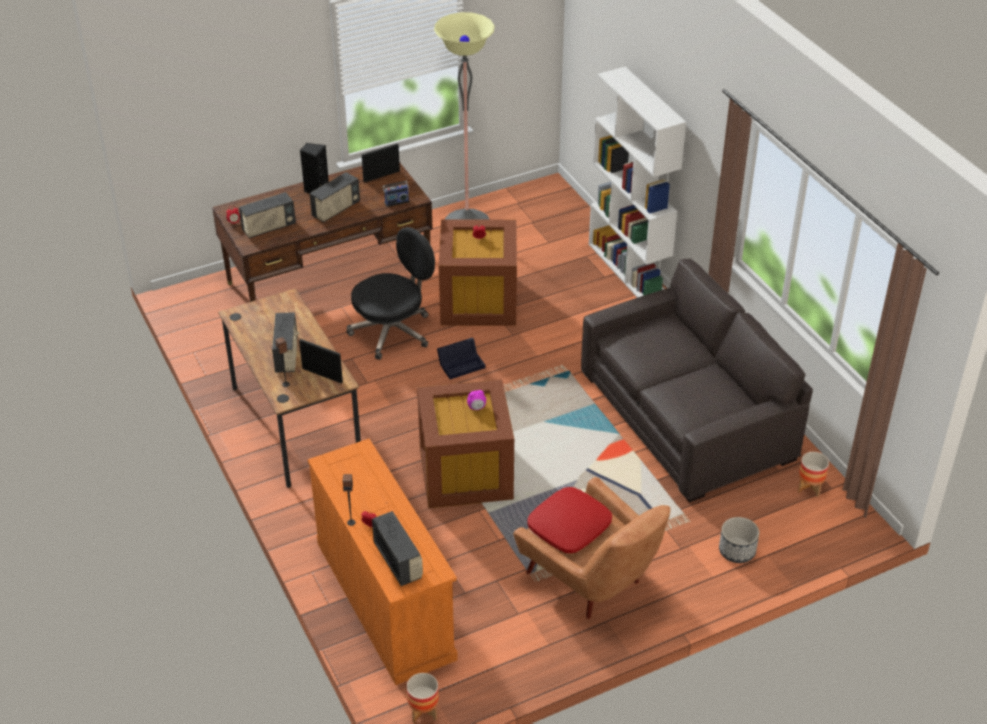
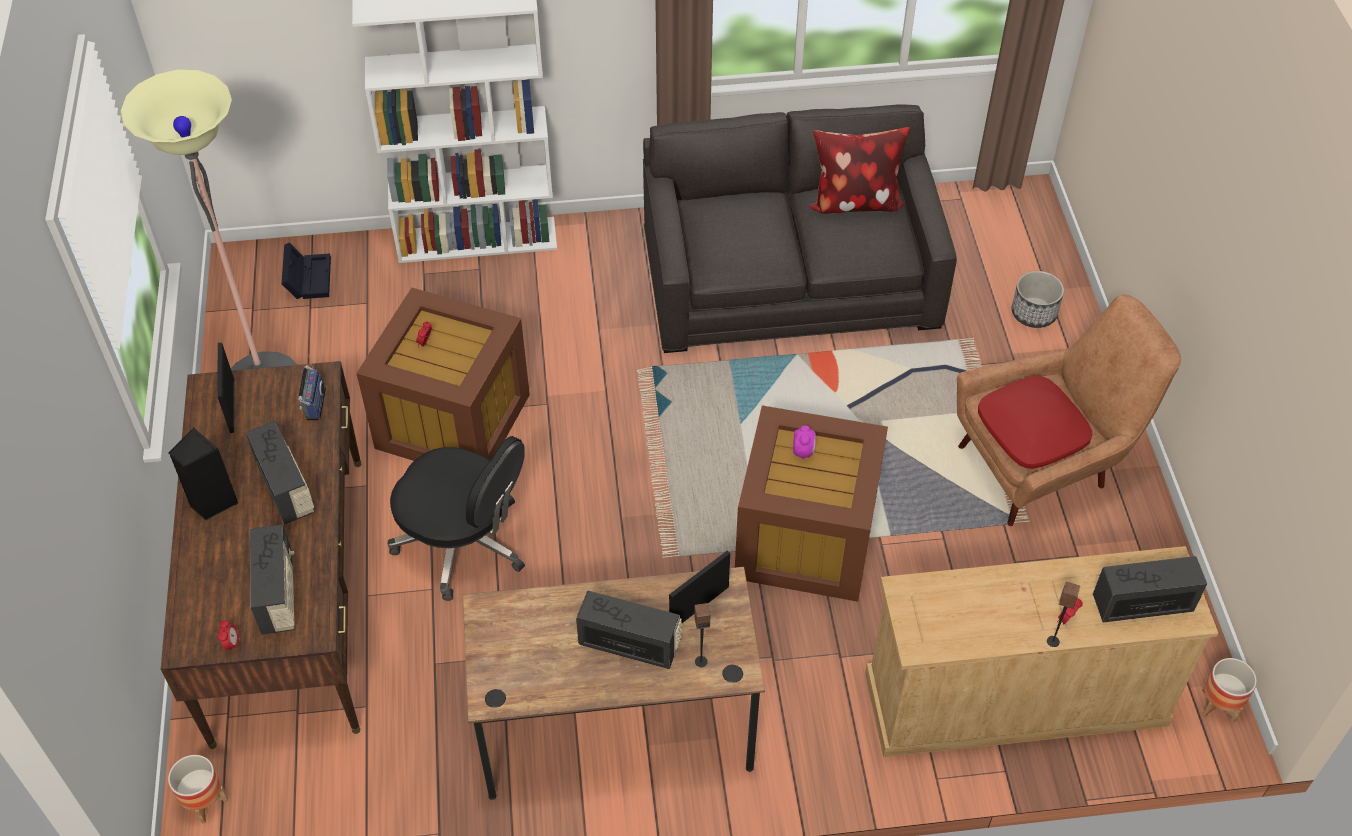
camera: 70 degrees left, 10 degrees up
(384, 599) = (1013, 700): orange dresser -> beige dresser
(393, 331) = (464, 543): black office chair -> black office chair turned 135 degrees clockwise
(462, 364) = (580, 479): black storage box -> black storage box (308, 277)
(725, 390) = (854, 201): none -> pillow
(810, 487) = (954, 216): planter -> planter (205, 802)

